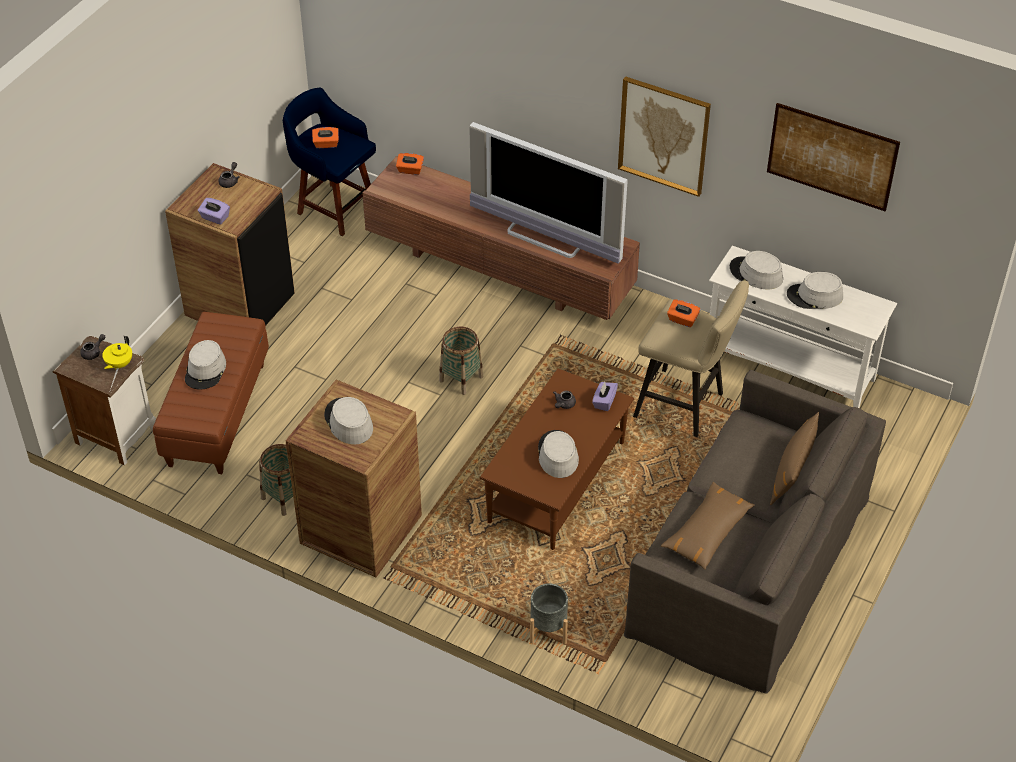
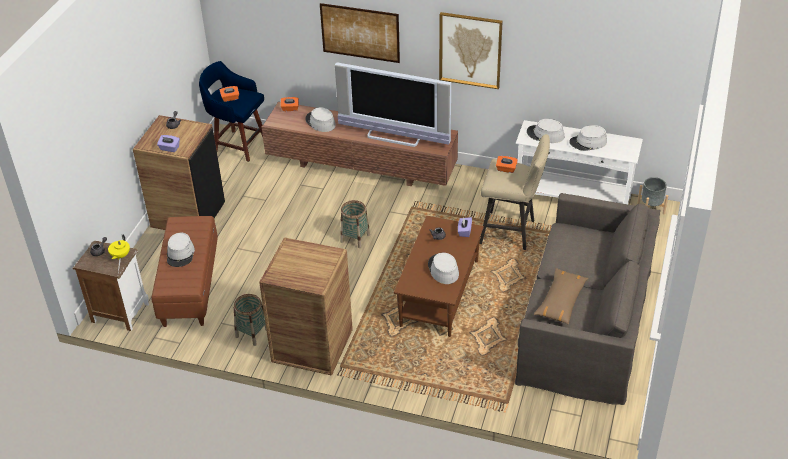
camera: 10 degrees left, 5 degrees down
(348, 422) = (301, 263): grey hat -> grey hat (320, 122)
(548, 629) = (461, 389): grey planter -> grey planter (650, 208)
(792, 472) = (605, 255): brown pillow -> none
(831, 156) = (590, 42): picture -> picture (360, 33)

